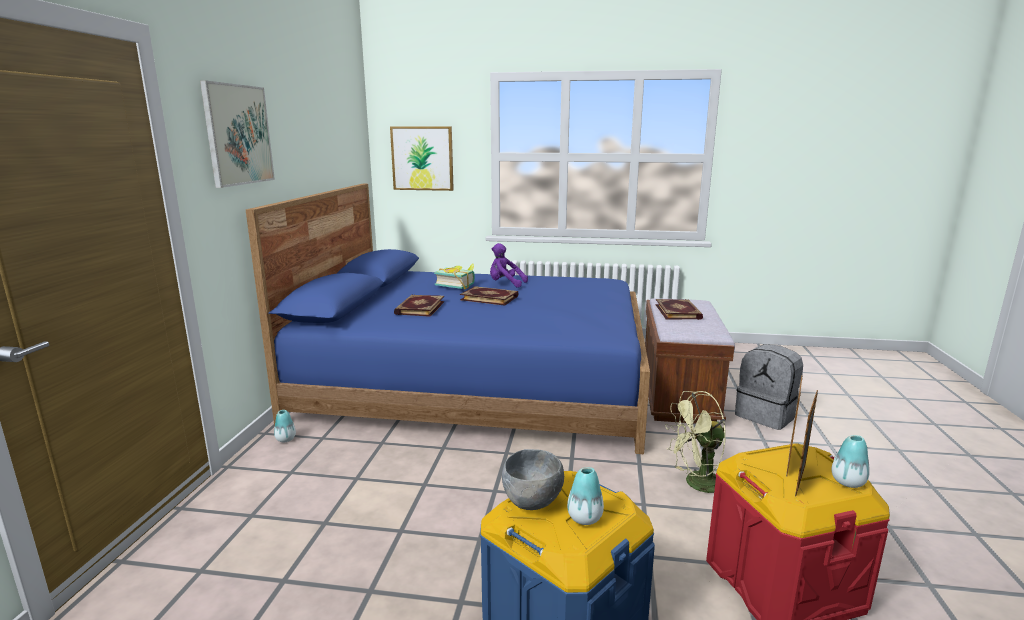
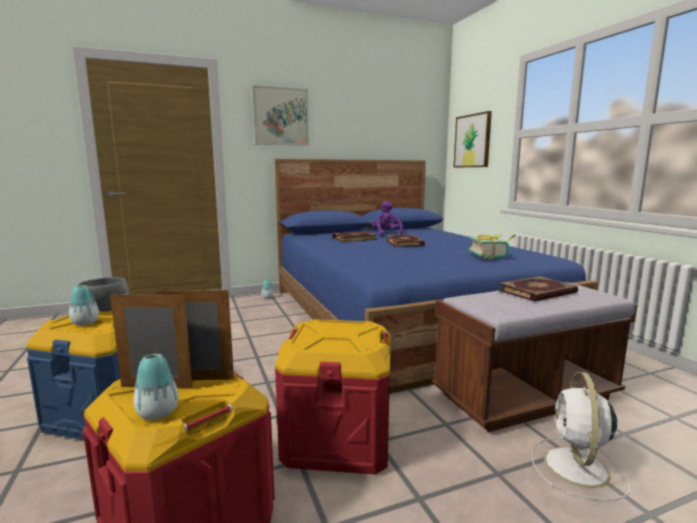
camera: 60 degrees right, 5 degrees down
(457, 285) = (422, 236): book -> book (491, 255)
(505, 284) = (453, 242): purple plush toy -> purple plush toy (386, 234)
(697, 485) = (338, 438): green fan -> red storage box
(766, 415) = (576, 468): grey backpack -> white fan

